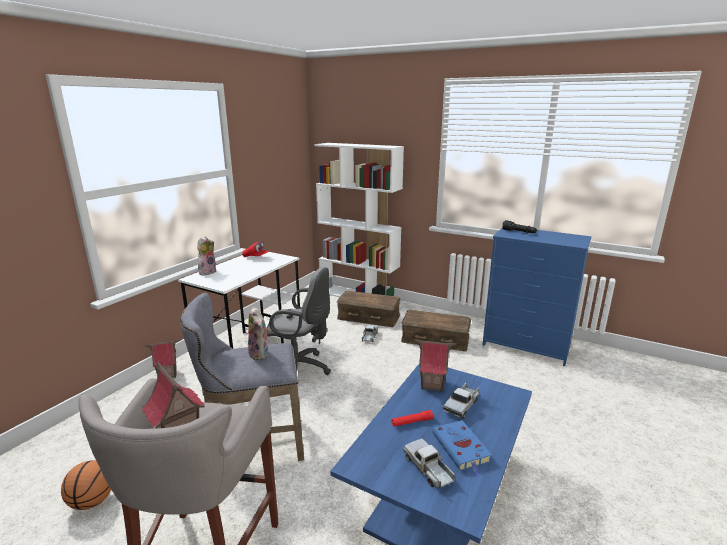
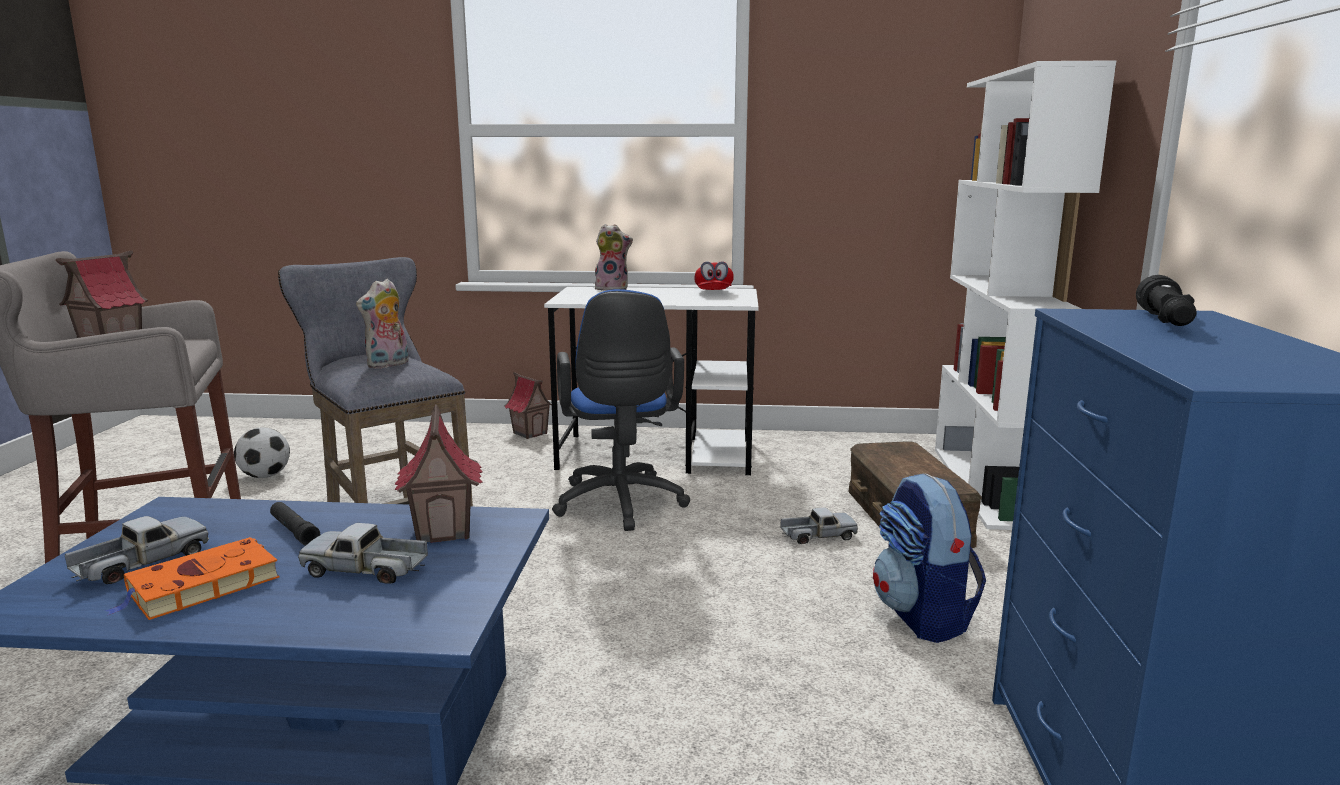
camera: 65 degrees right, 5 degrees down
(92, 501) = (265, 476): basketball -> football
(300, 370) = (620, 505): grey office chair -> blue office chair
(411, 422) = (294, 531): red flashlight -> black flashlight
(435, 339) = (922, 616): brown storage box -> backpack
(461, 449) = (200, 586): blue book -> orange book

